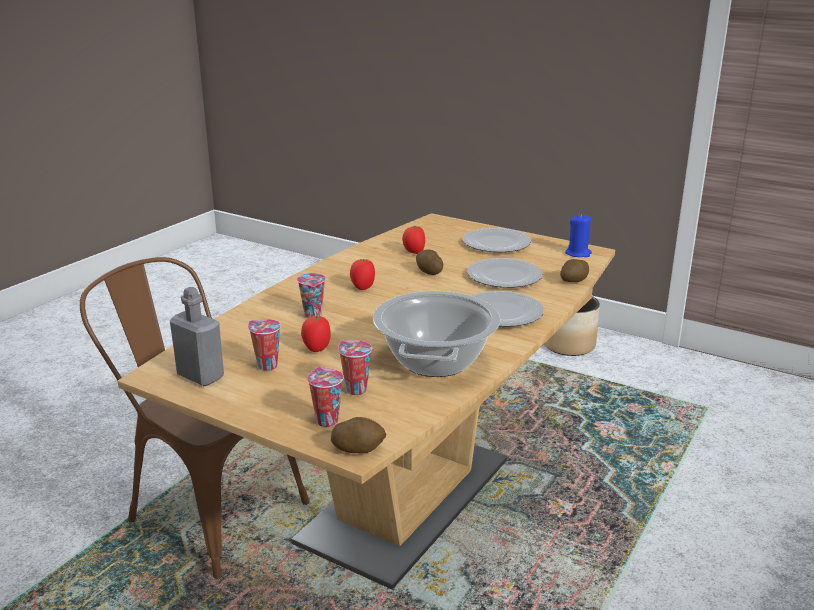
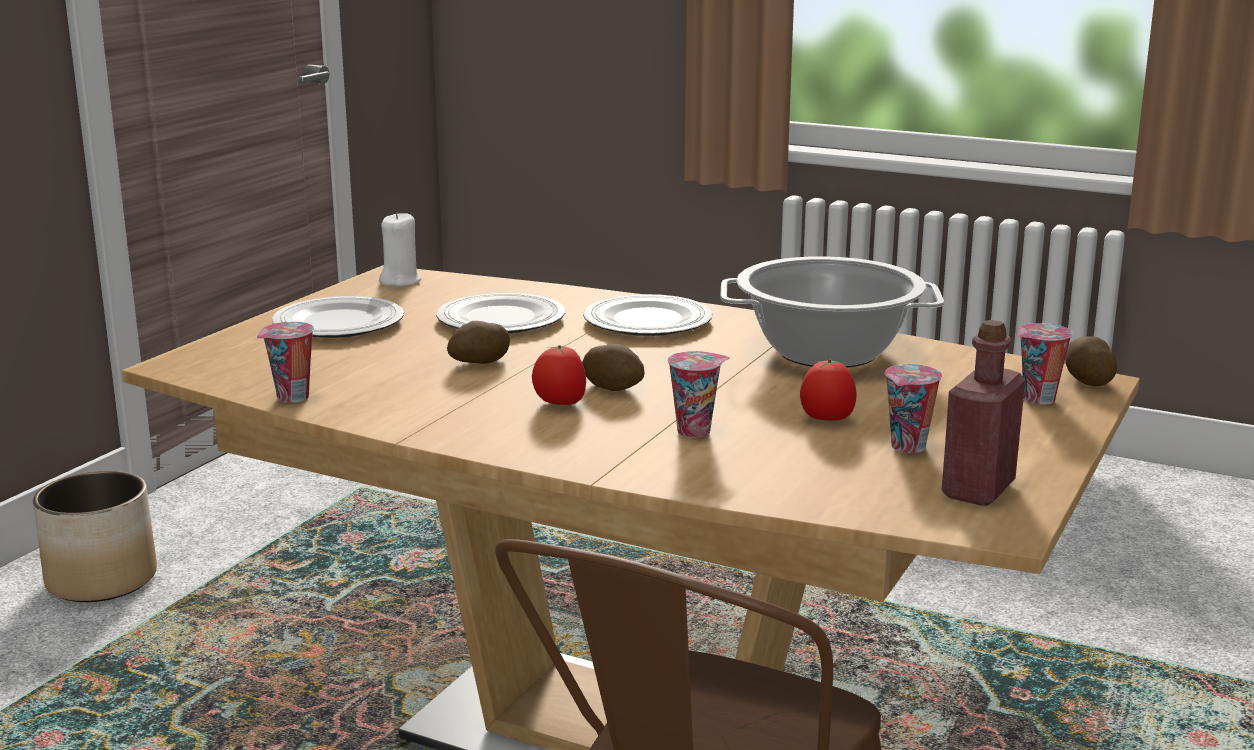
camera: 95 degrees left, 5 degrees down
(200, 376) = (978, 489): grey bottle -> red bottle
(354, 389) = (942, 390): cup -> cup (291, 398)
(413, 252) = (375, 375): tomato -> none
(573, 281) = (520, 286): potato -> potato (614, 387)
(578, 253) = (400, 281): blue candle -> white candle

